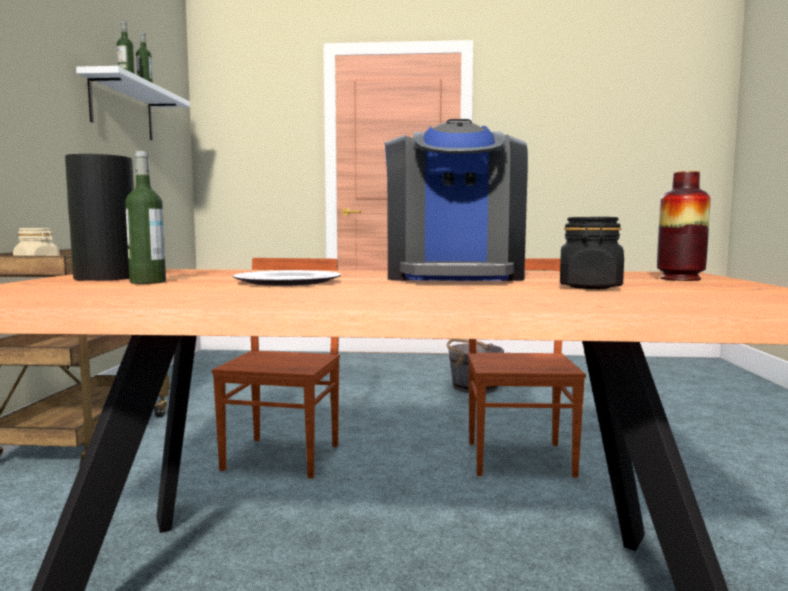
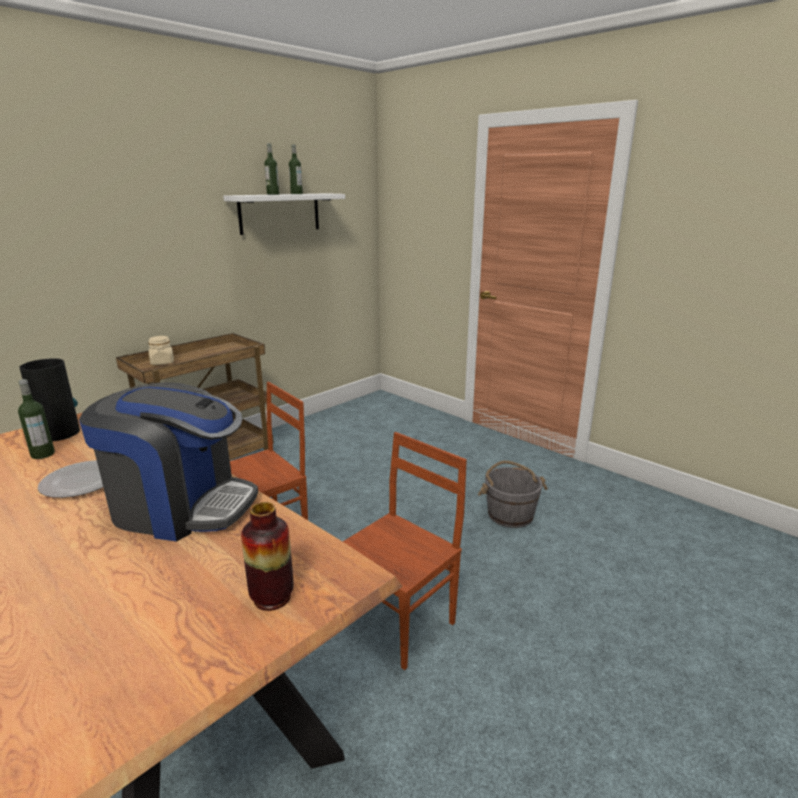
camera: 40 degrees right, 15 degrees up
(453, 276) = (181, 506): coffee machine -> coffee machine turned 120 degrees counterclockwise
(590, 287) = (142, 586): black jar -> none

